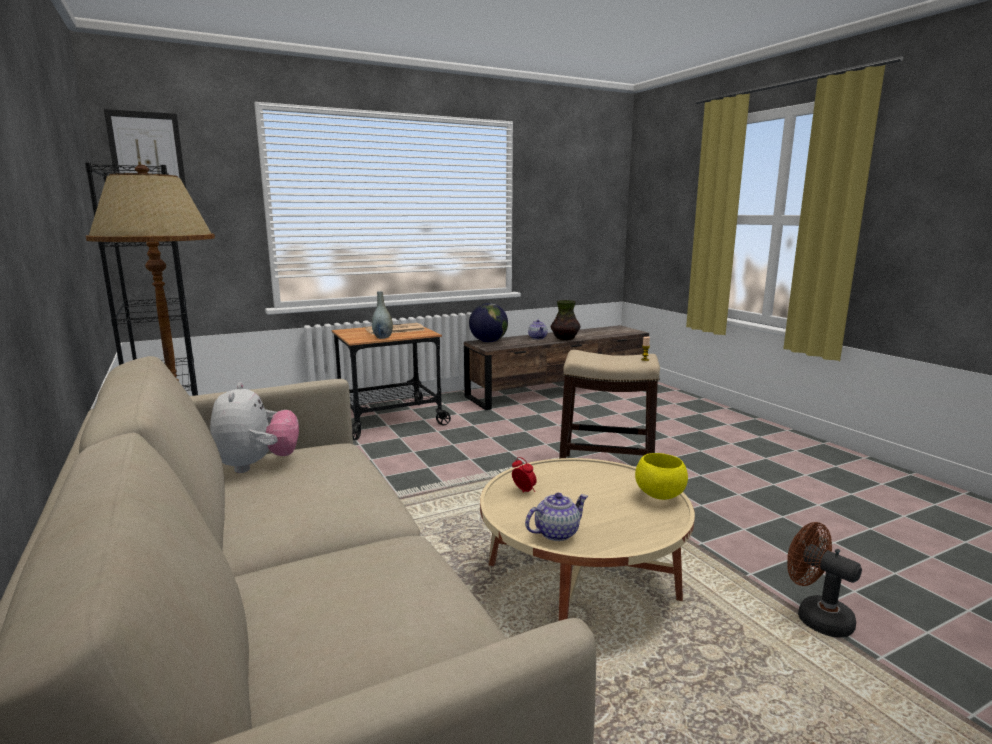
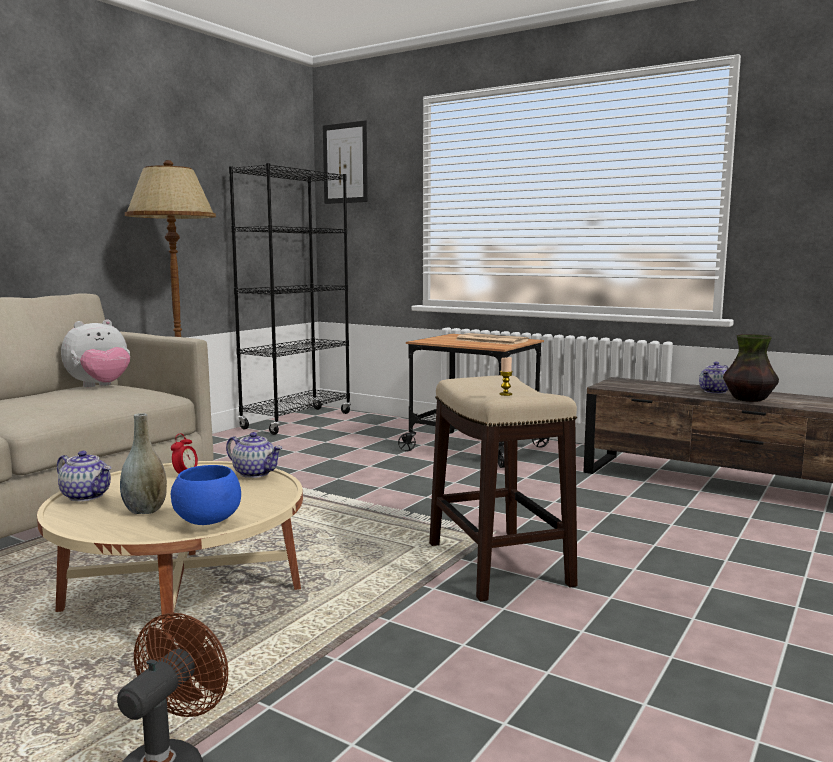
camera: 60 degrees right, 5 degrees down
(382, 337) = (449, 342): grey vase -> grey vase (145, 510)
(488, 341) = (635, 382): globe -> none
(551, 467) = (255, 473): none -> teapot
(659, 496) = (207, 522): yellow bowl -> blue bowl

